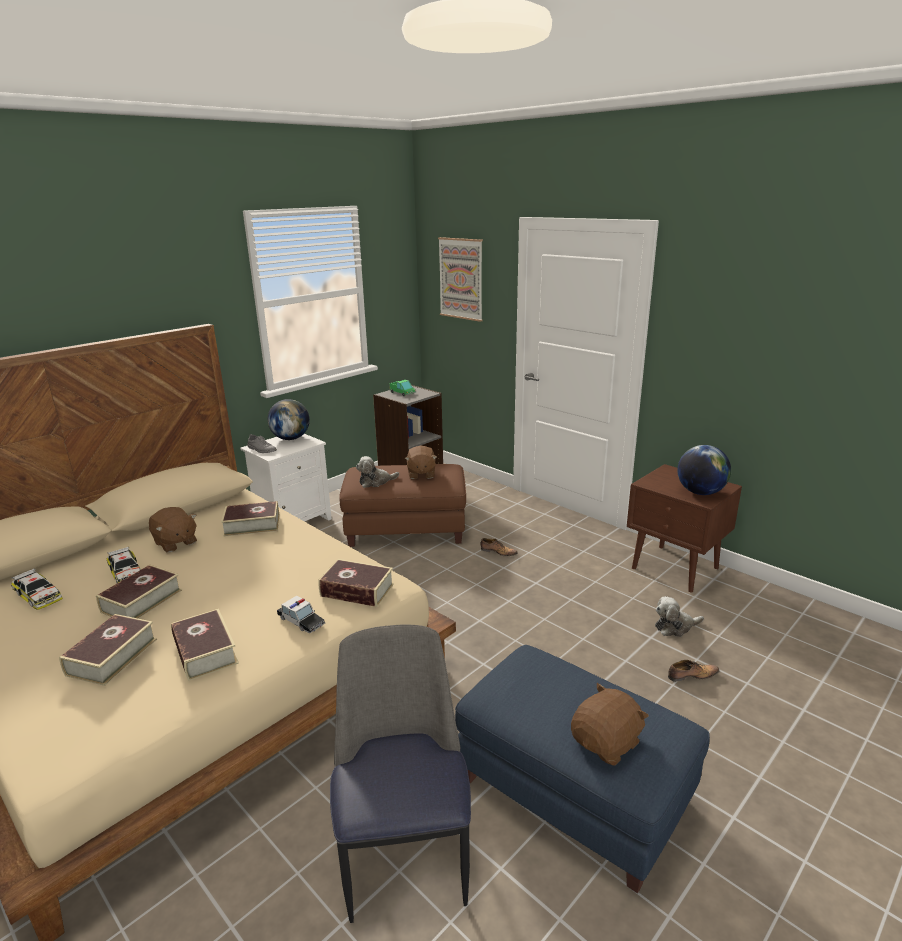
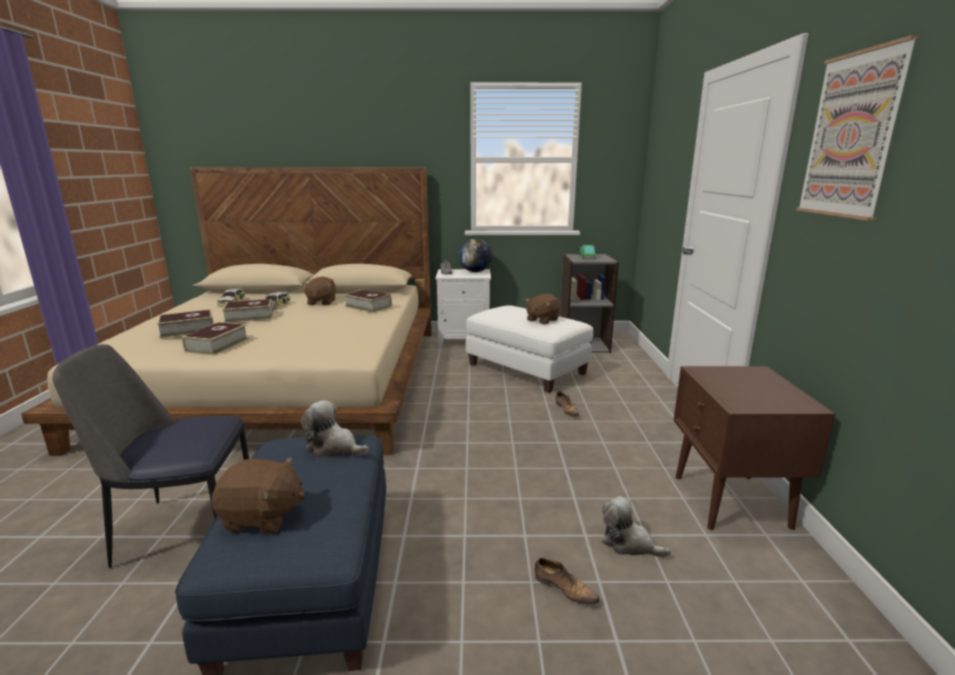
camera: 45 degrees right, 5 degrees down
(301, 621) = (278, 352): toy car -> none
(357, 590) = (334, 351): book -> none
(375, 482) = (501, 315): plush toy -> plush toy (334, 448)
(404, 849) = (183, 528): chair -> chair turned 135 degrees counterclockwise
(407, 528) = (527, 369): brown ottoman -> white ottoman
(461, 279) = (665, 151): picture -> picture (852, 136)
(700, 492) = (752, 398): globe -> none

